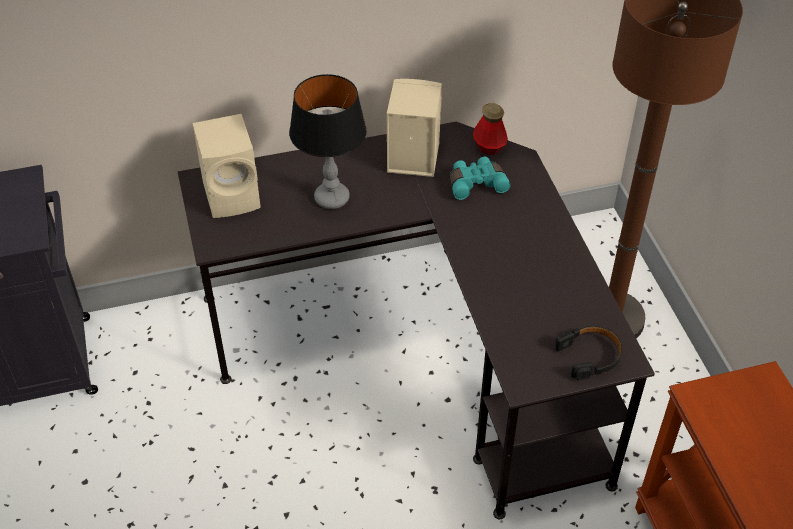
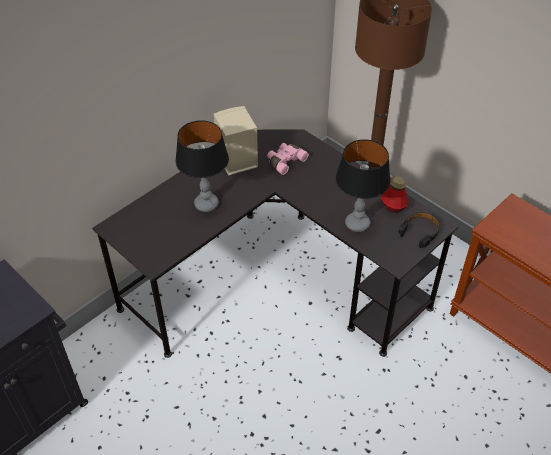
camera: 30 degrees left, 0 degrees up
(234, 195) = (142, 228): beige speaker -> none
(476, 183) = (285, 161): turquoise binoculars -> pink binoculars
(489, 147) = (276, 137): bottle -> bottle (393, 206)
(509, 306) = (357, 224): none -> table lamp

